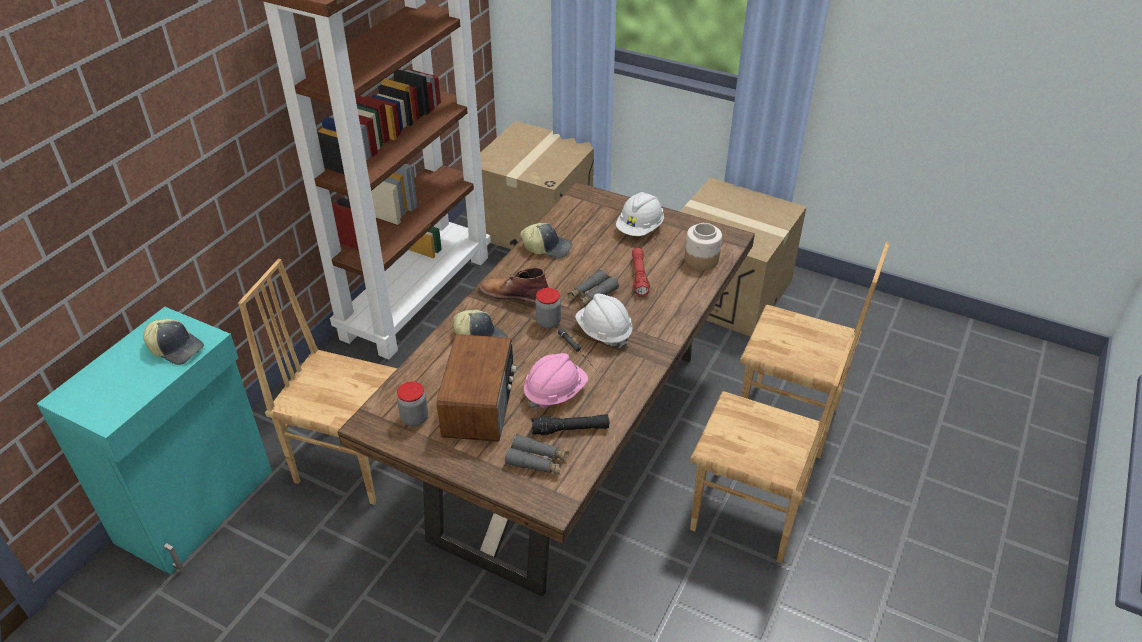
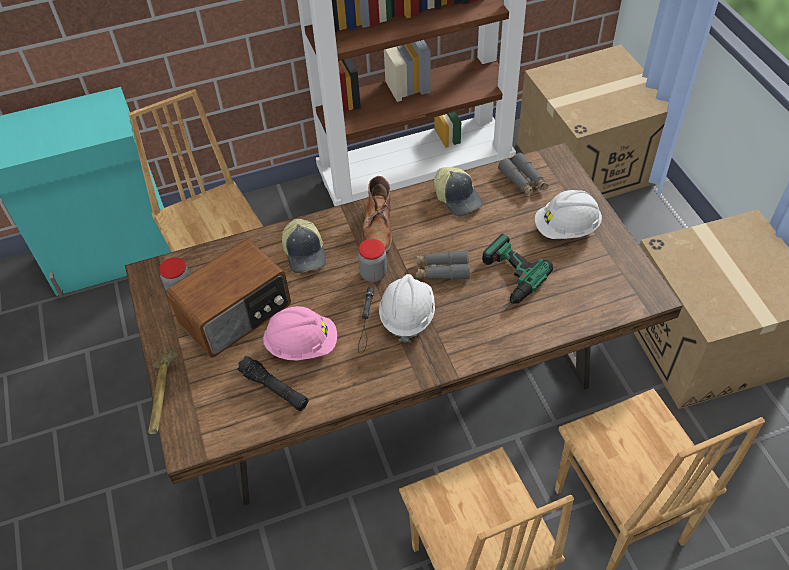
camera: 45 degrees right, 10 degrees up
(176, 348) = (90, 127): cap -> none
(495, 491) = (162, 399): none -> hammer
(514, 294) = (378, 227): brown boot -> brown boot turned 150 degrees counterclockwise
(537, 461) = (219, 397): grey binoculars -> grey binoculars (523, 180)
(639, 277) = (505, 280): red flashlight -> power drill
(701, 260) = (587, 300): jar -> none

